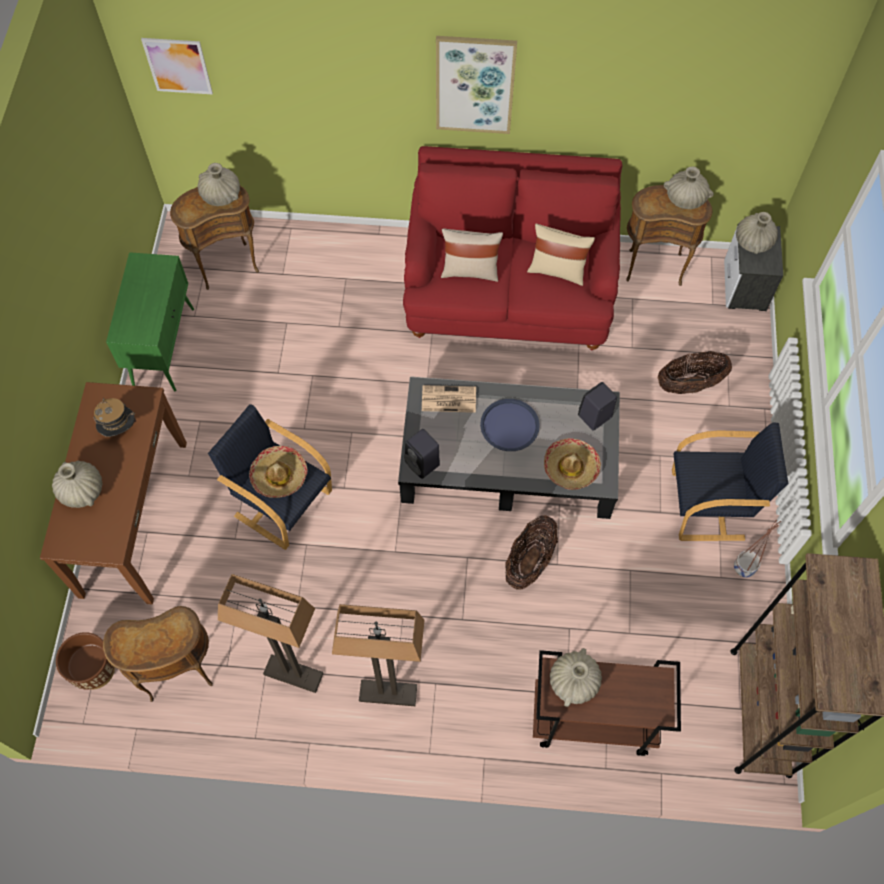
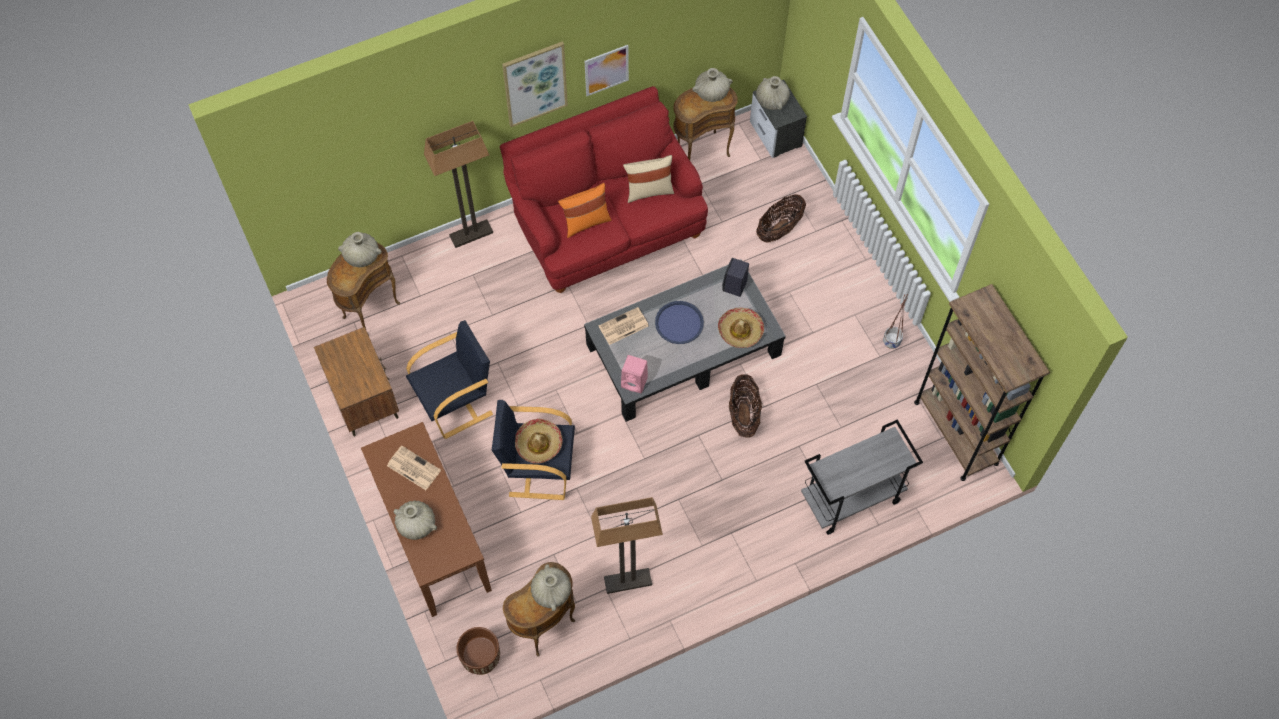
camera: 30 degrees left, 0 degrees up
(120, 430) = (413, 468): hat -> newspaper
(164, 347) = (364, 399): green cabinet -> brown nightstand
(178, 66) = (300, 172): picture -> picture (606, 70)
(388, 693) = (703, 557): floor lamp -> floor lamp (471, 234)
(423, 464) = (635, 382): black speaker -> pink speaker
(470, 271) = (585, 222): beige pillow -> orange pillow
(574, 682) = (837, 469): beige vase -> beige vase (551, 592)
(591, 720) = (851, 499): brown cart -> grey cart
(709, 505) = (843, 310): black armchair -> black armchair (456, 401)

